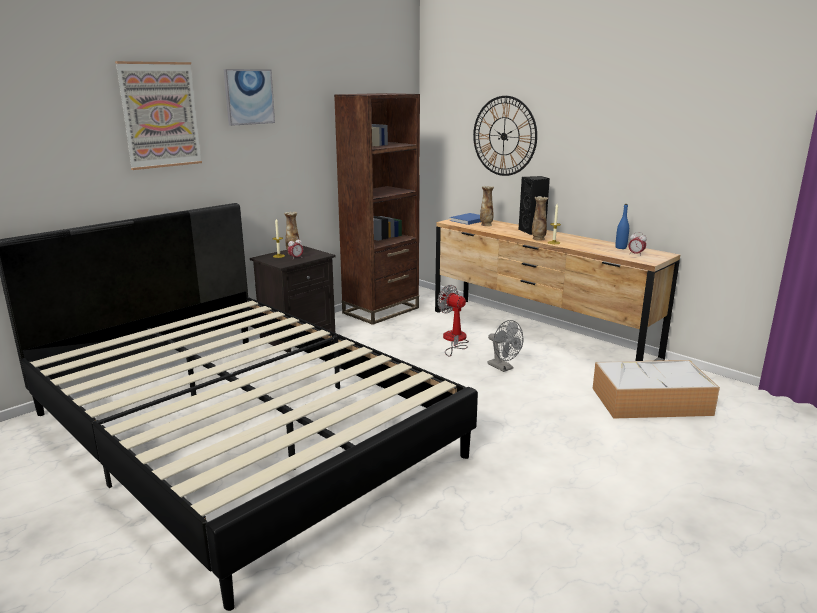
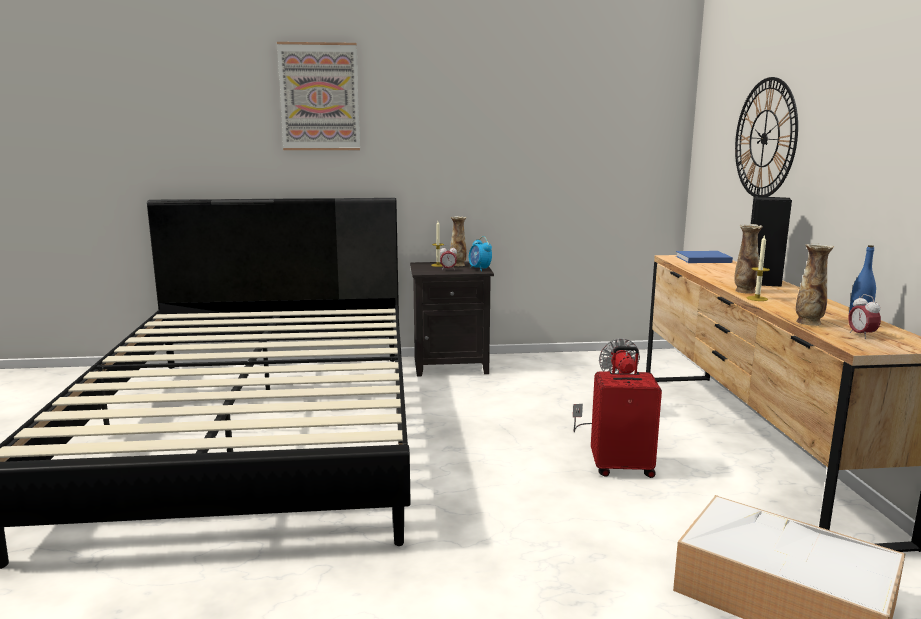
camera: 40 degrees right, 5 degrees down
(249, 97) = (426, 82): picture -> none
(318, 253) = (479, 269): none -> alarm clock
(381, 310) = (581, 363): brown bookcase -> none
(486, 225) = (713, 266): vase -> vase (808, 322)
(503, 368) = (622, 467): grey fan -> red suitcase

